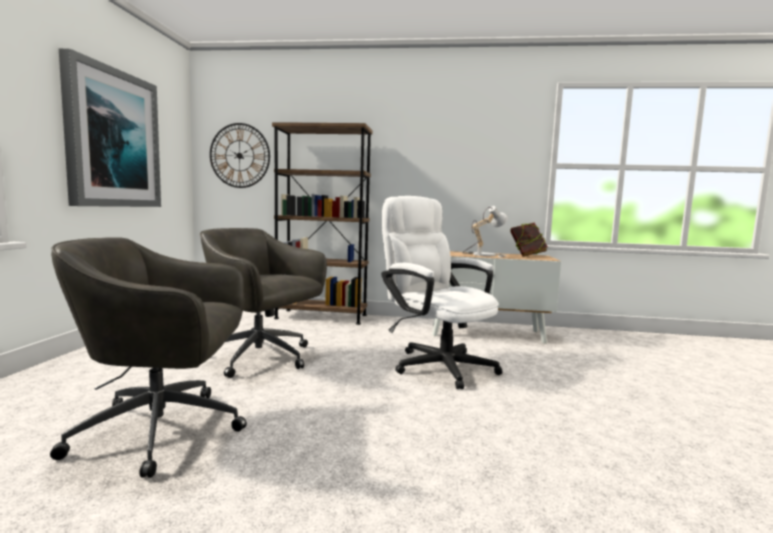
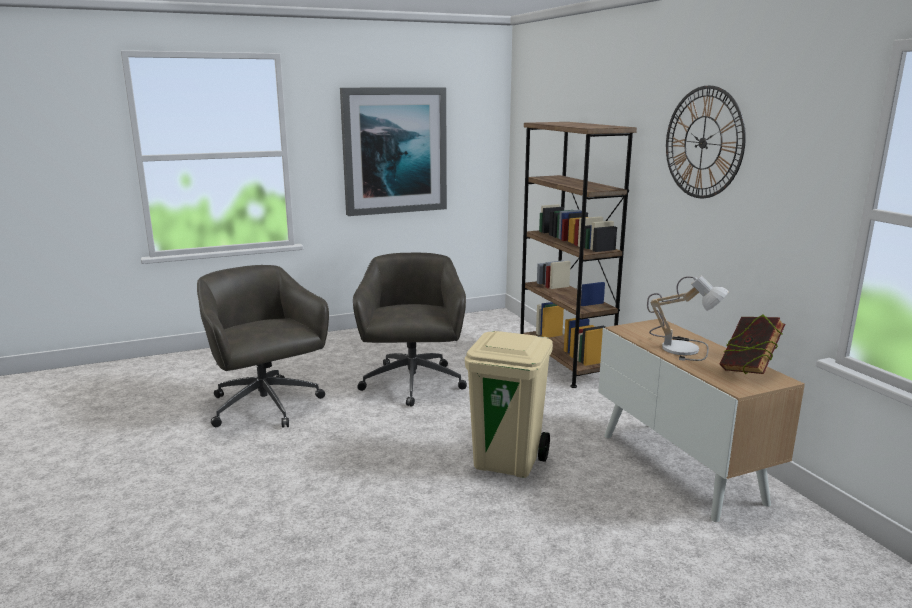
camera: 60 degrees right, 10 degrees up
(239, 155) = (536, 150): wall clock -> wall clock (703, 143)
(436, 364) = (508, 462): white office chair -> beige trash can

